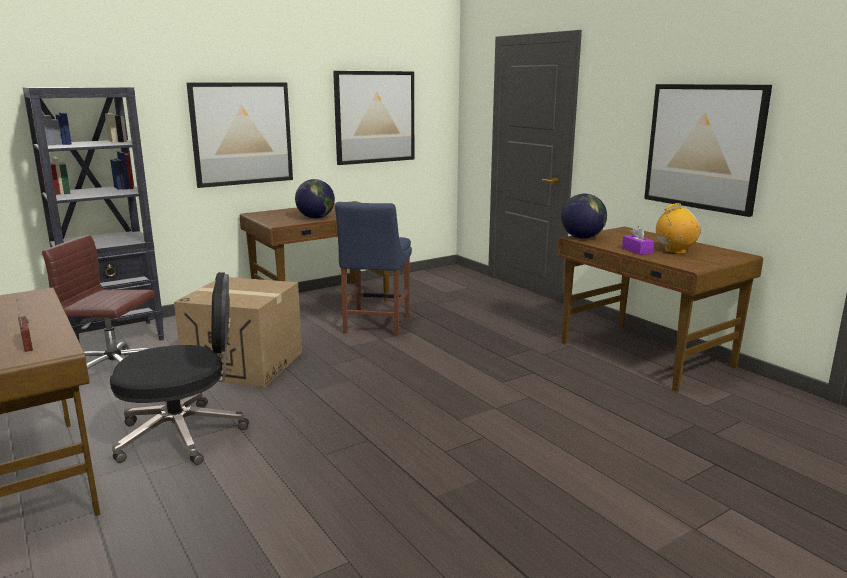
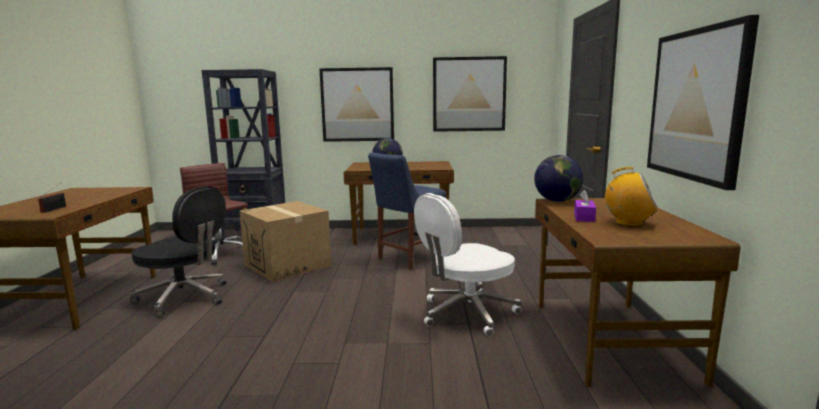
camera: 35 degrees right, 5 degrees down
(517, 364) = (466, 313): none -> white office chair

